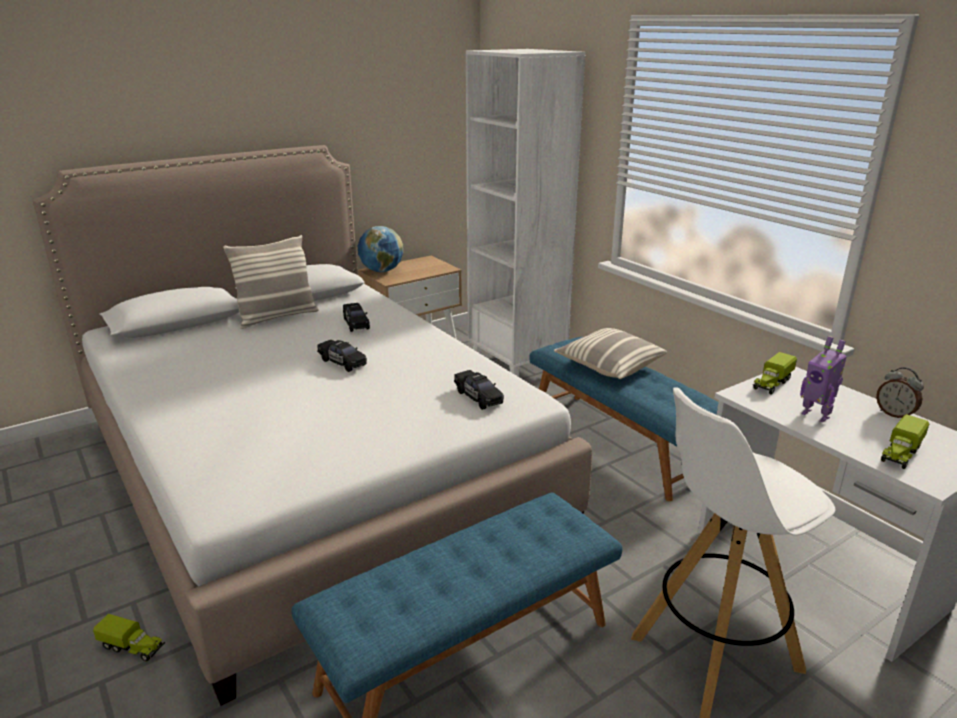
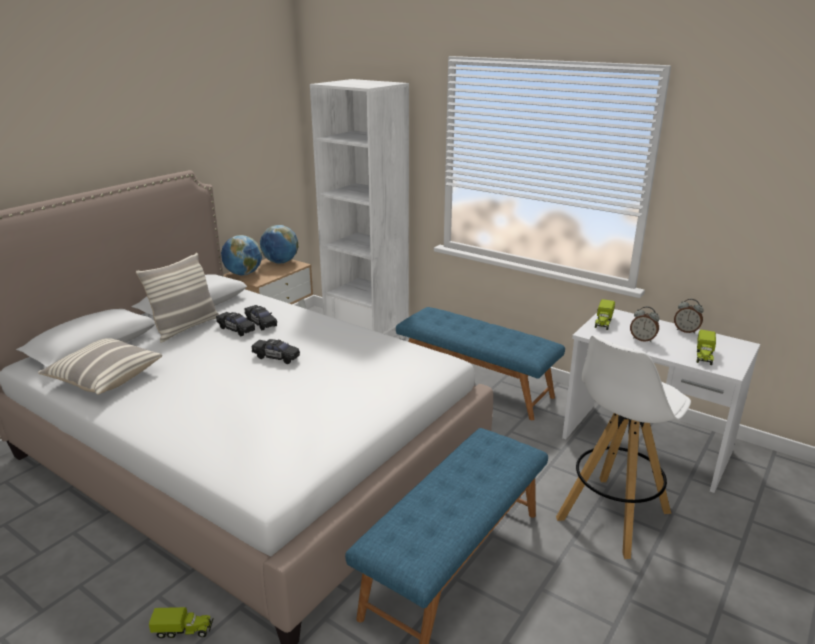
camera: 20 degrees left, 0 degrees up
(430, 263) = (280, 262): none -> globe
(478, 397) = (405, 366): black toy car -> black toy car (236, 329)
(609, 366) = (464, 327): pillow -> pillow (104, 378)
(816, 415) = (642, 339): toy robot -> alarm clock

